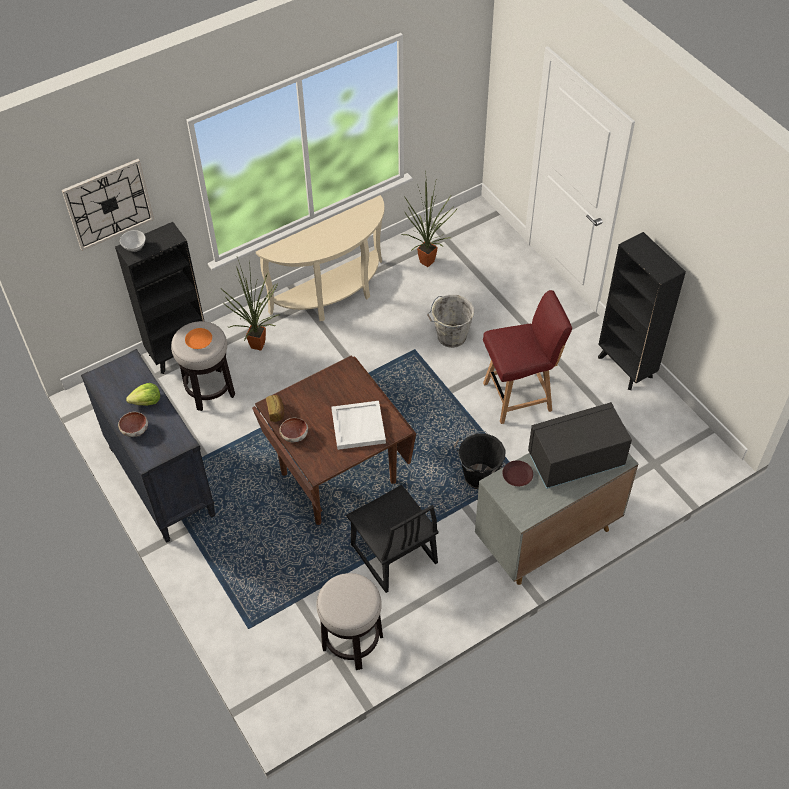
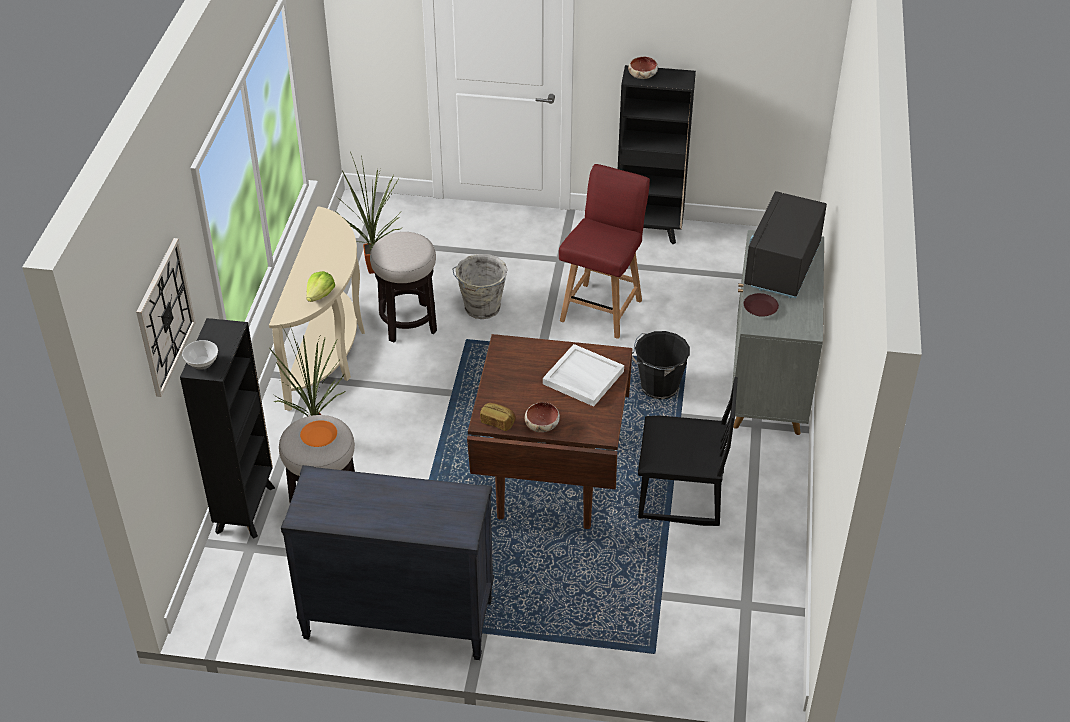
camera: 50 degrees left, 10 degrees down
(135, 429) = (412, 523): bowl -> bowl (642, 75)
(147, 401) = (385, 494): lettuce -> lettuce (320, 295)
(352, 641) = (747, 583): stool -> stool (408, 322)

